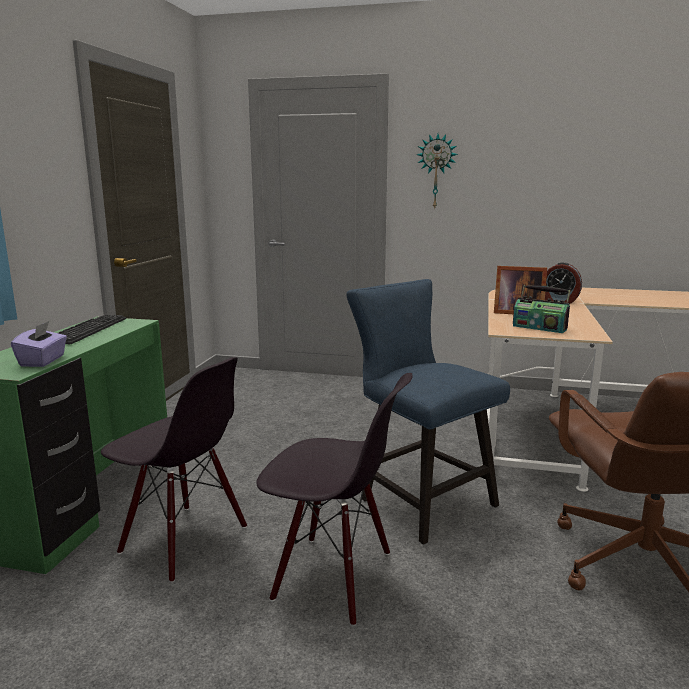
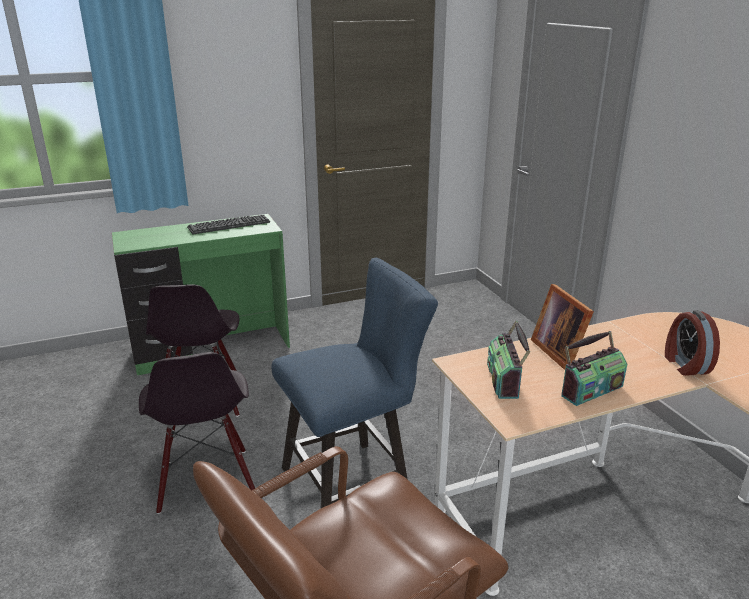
camera: 55 degrees right, 10 degrees up
(43, 361) = (153, 242): purple tissue box -> none
(420, 499) = (354, 481): blue chair -> blue chair turned 45 degrees clockwise
(436, 171) = (679, 123): wall clock -> none
(570, 318) = (590, 390): none -> radio

